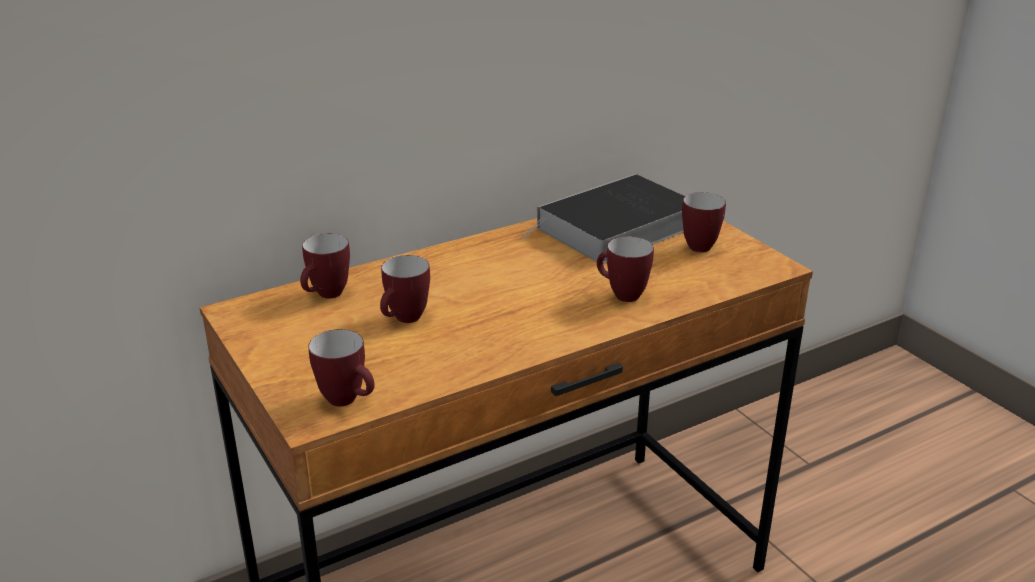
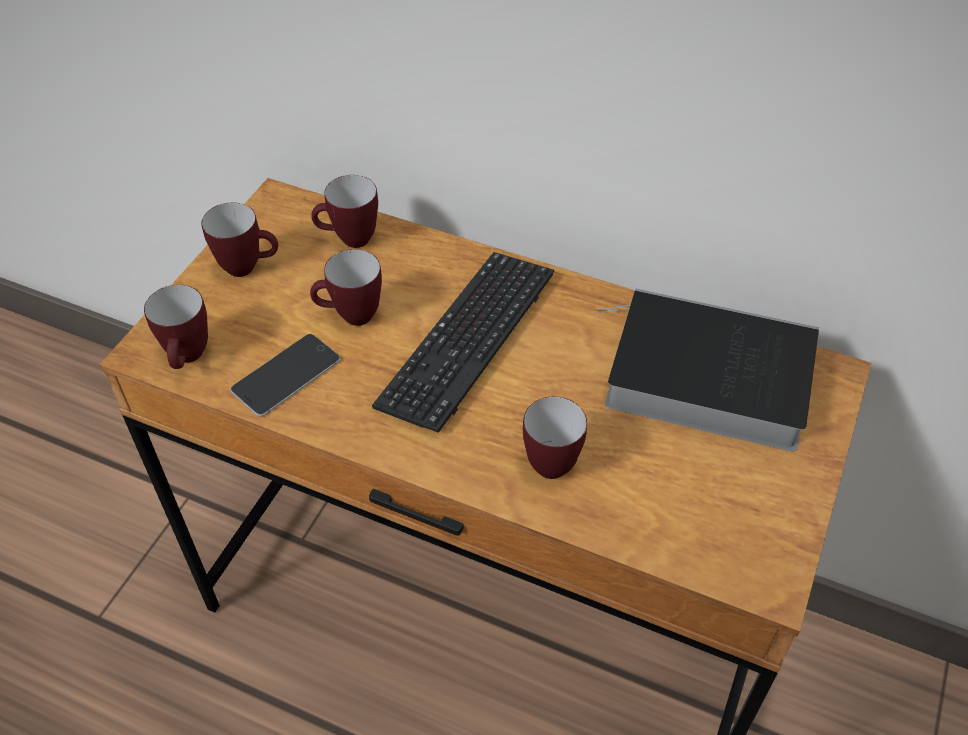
camera: 55 degrees right, 20 degrees up
(425, 363) = (286, 375): none -> phone
(488, 286) = (468, 340): none -> keyboard
(701, 245) = (747, 478): mug -> mug (248, 267)

